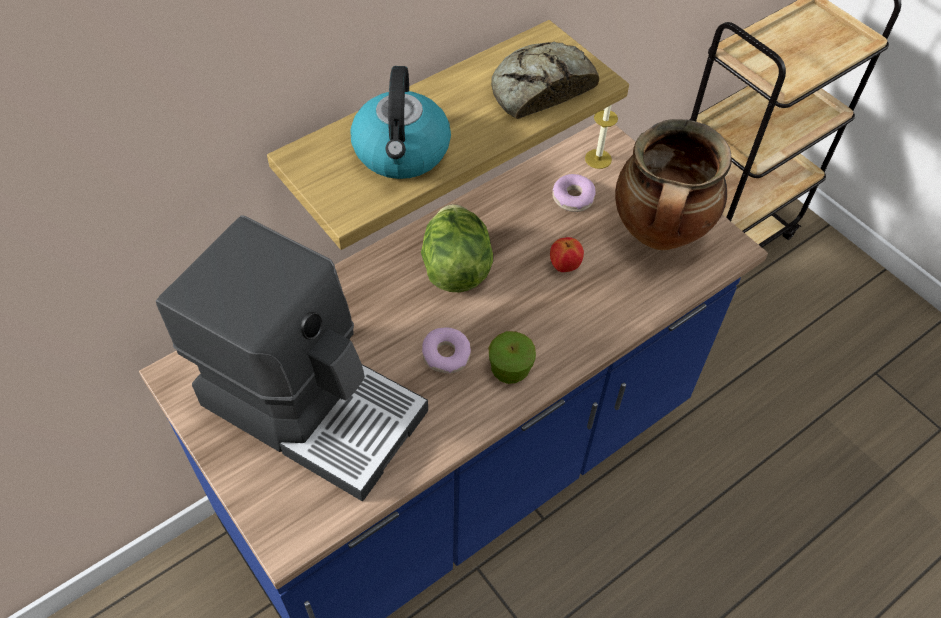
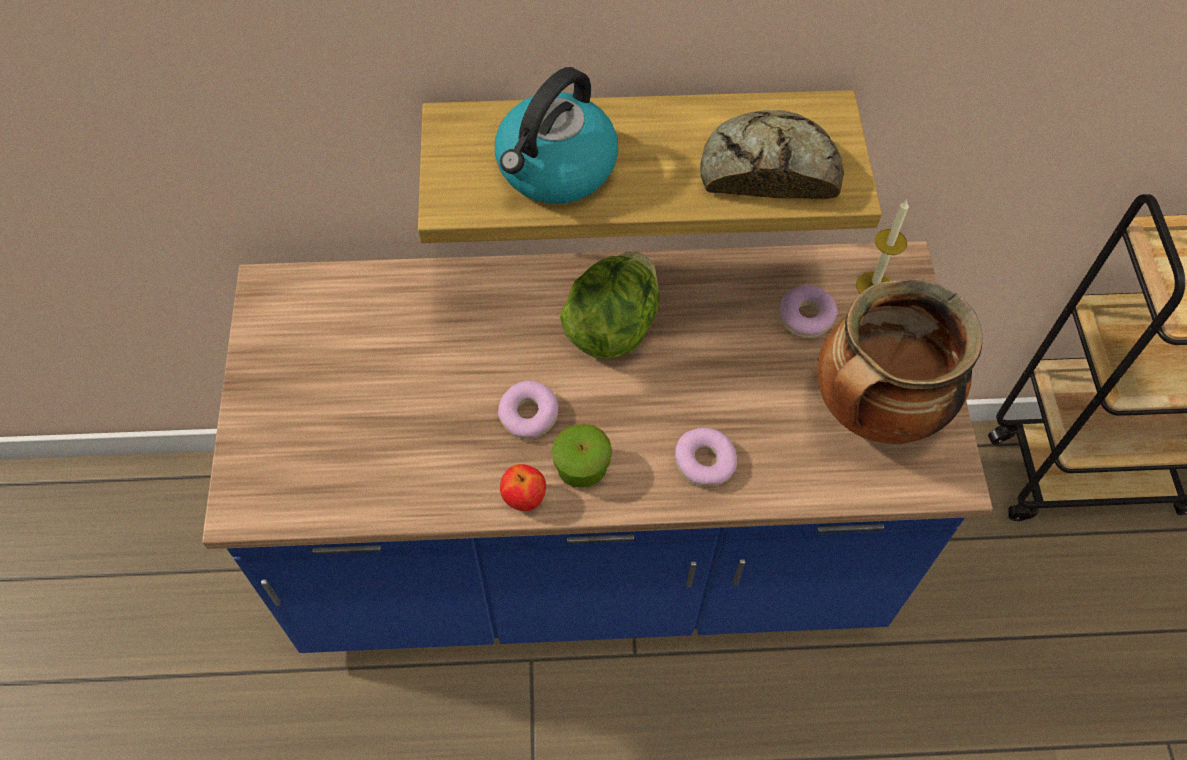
camera: 35 degrees right, 5 degrees up
(313, 404) = (364, 389): coffee machine -> none
(564, 266) = (731, 390): apple -> apple (524, 499)
(584, 320) = (704, 462): none -> donut

